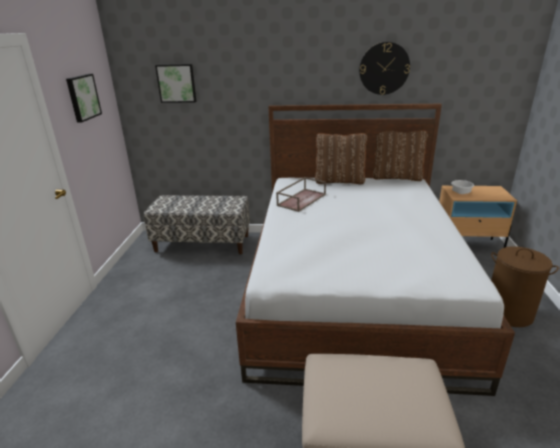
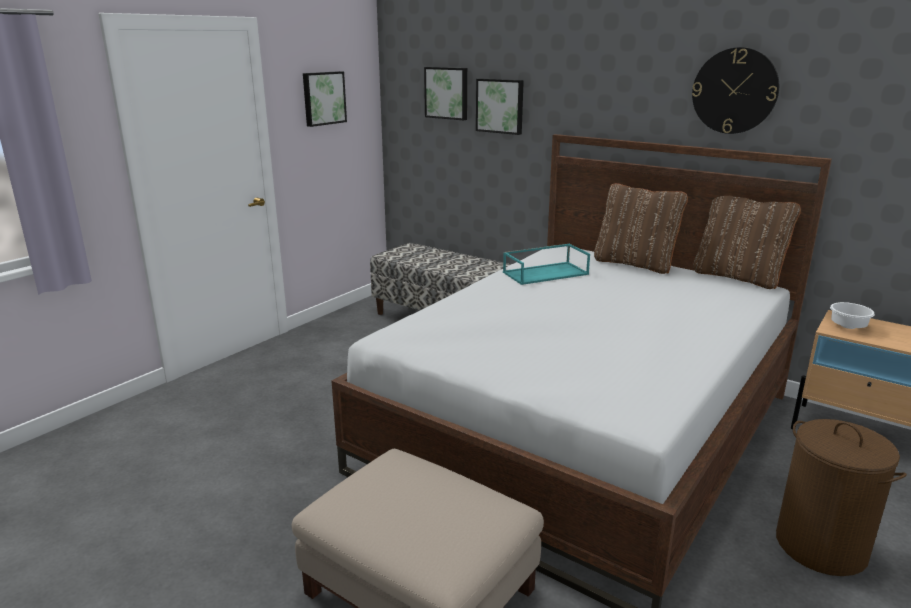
camera: 30 degrees right, 5 degrees down
(223, 89) = (500, 106): none -> picture
(301, 199) = (546, 273): brown tray -> turquoise tray

